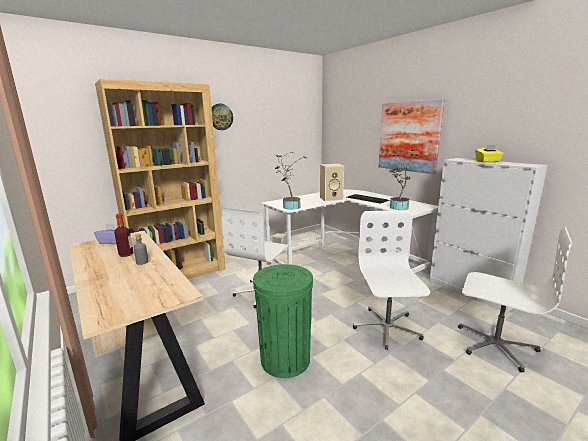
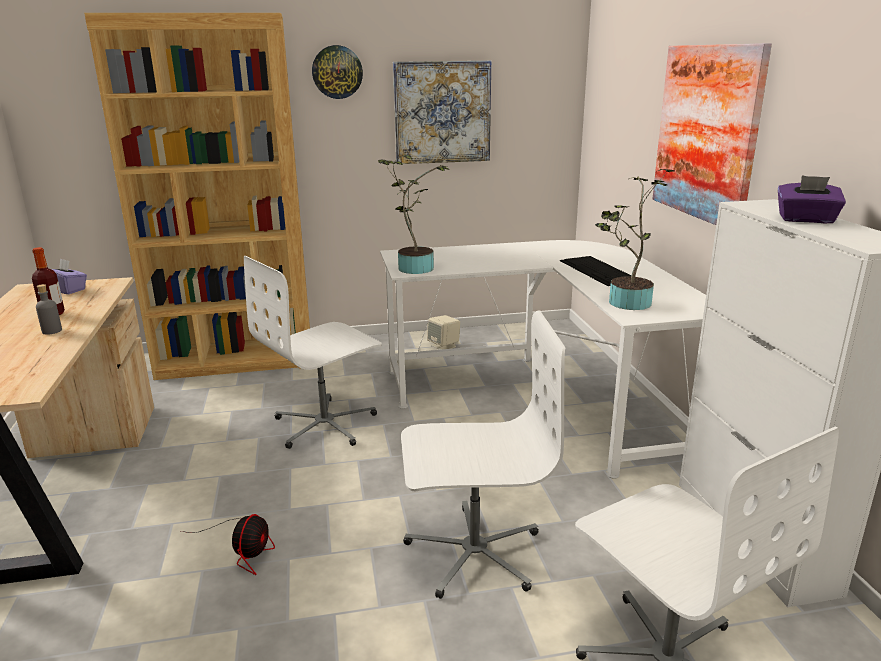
camera: 25 degrees right, 5 degrees up
(267, 136) = (442, 112): none -> picture
(285, 359) = (246, 548): green trash can -> fan
(331, 198) = (525, 259): beige speaker -> none
(386, 328) = (473, 552): white office chair -> white office chair turned 60 degrees clockwise
(487, 161) = (806, 220): yellow tissue box -> purple tissue box

